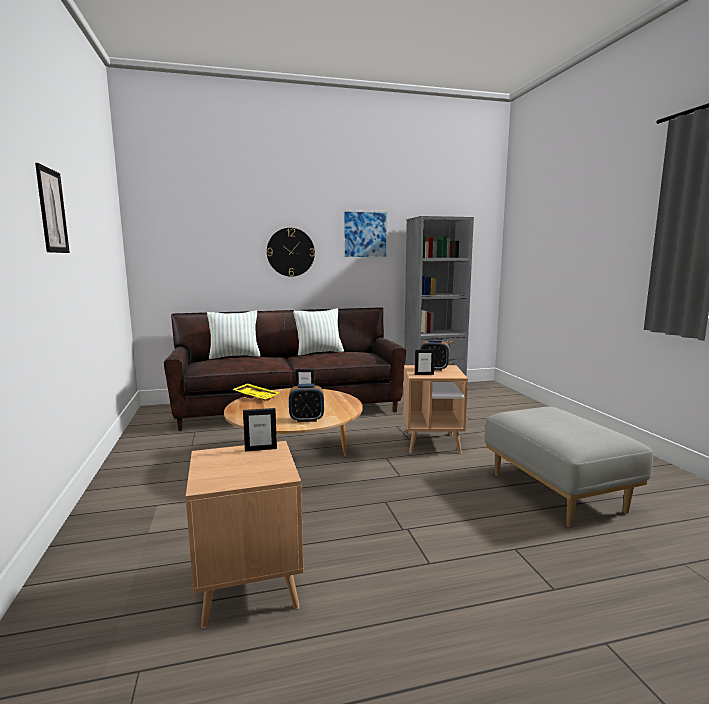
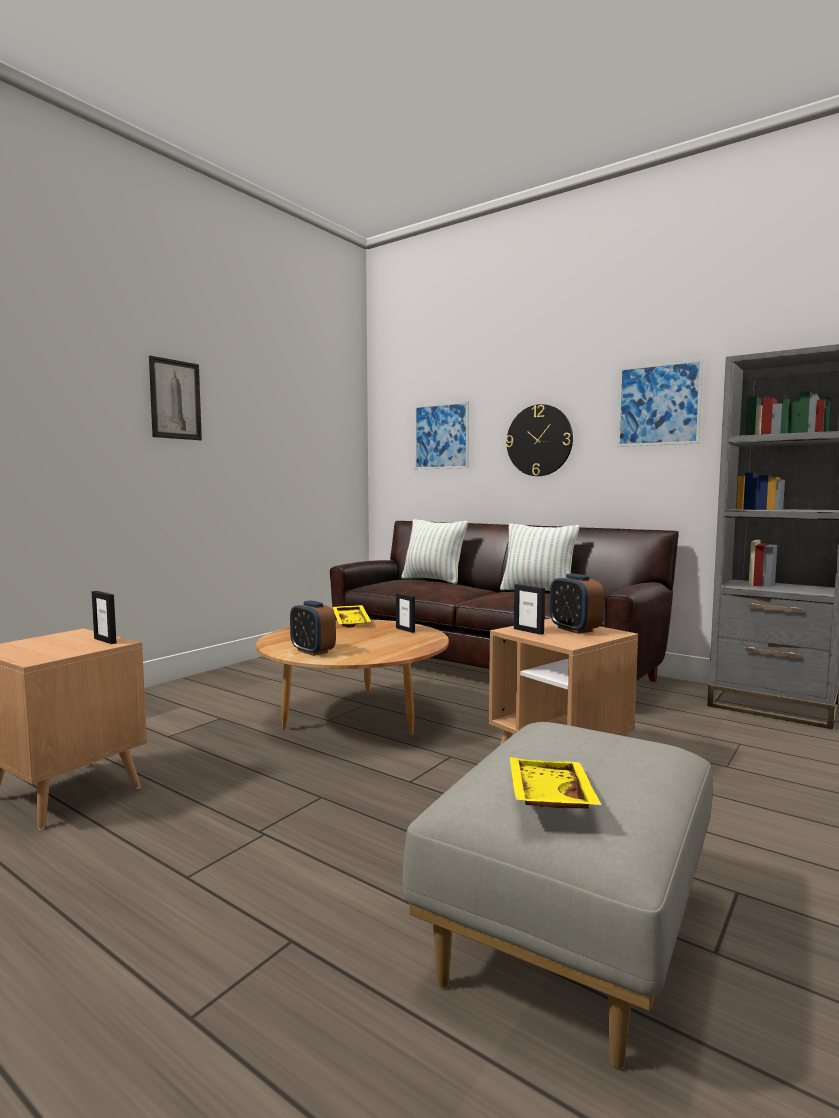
camera: 50 degrees right, 5 degrees down
(206, 245) = (441, 436): none -> picture
(585, 433) = (547, 798): none -> yellow tray

